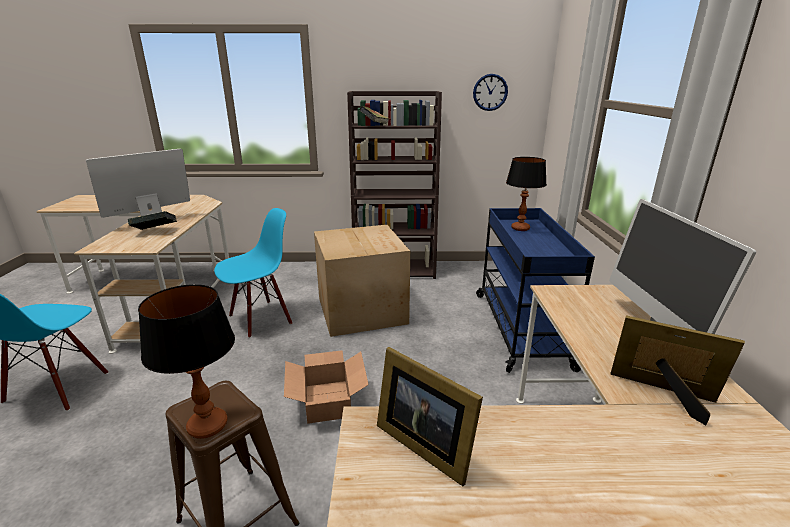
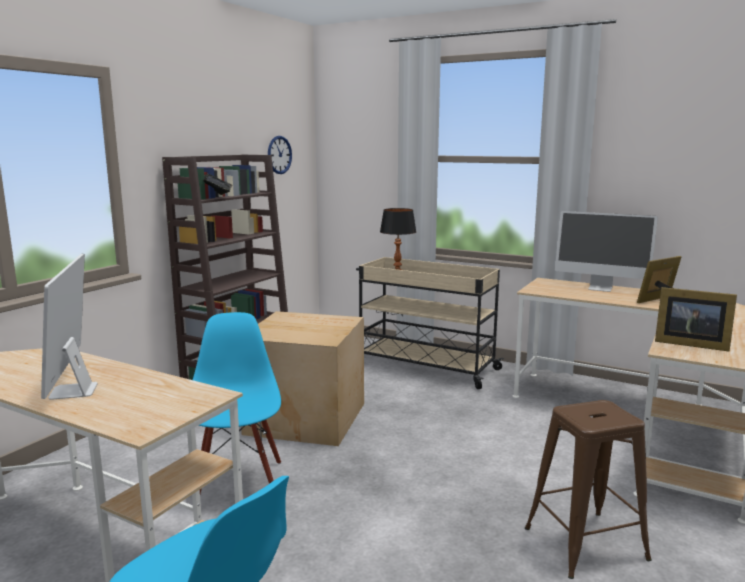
camera: 60 degrees left, 10 degrees down
(155, 231) = (136, 390): book -> none
(207, 426) = (618, 417): table lamp -> none
(328, 400) = (452, 470): cardboard box -> none
(423, 442) = (688, 343): picture frame -> picture frame turned 45 degrees clockwise
(519, 327) = (424, 366): blue cart -> beige cart

